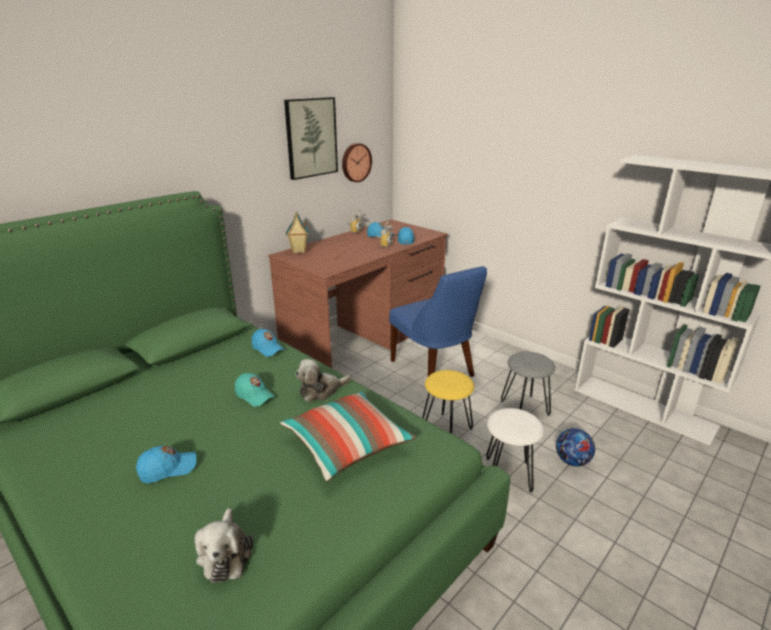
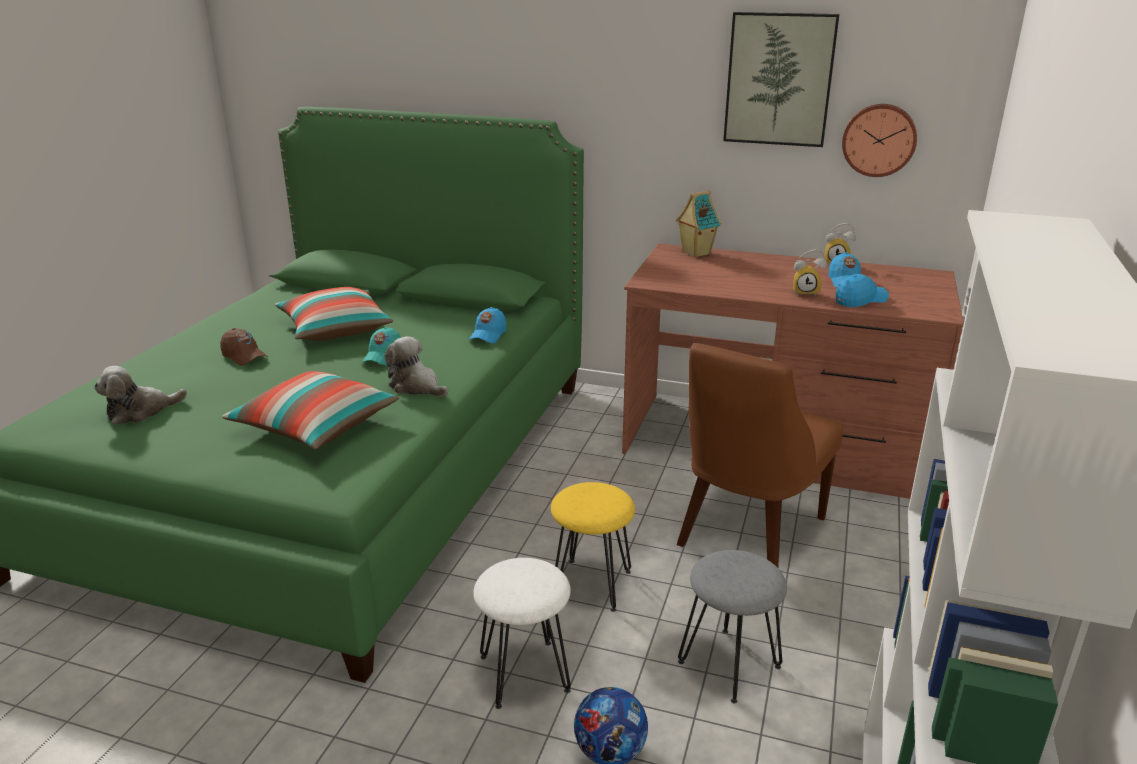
camera: 65 degrees right, 0 degrees up
(168, 469) = (244, 356): blue cap -> brown cap
(170, 410) = (335, 329): none -> pillow
(434, 370) = (747, 534): blue chair -> brown chair

